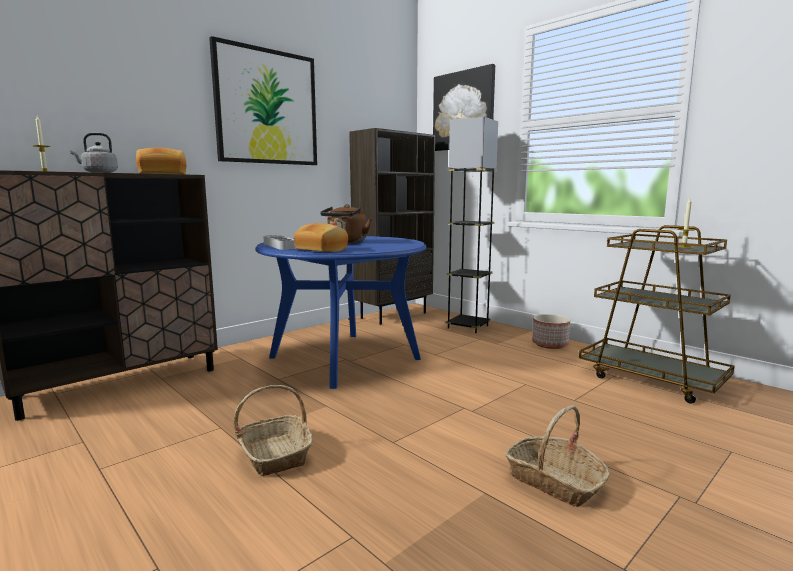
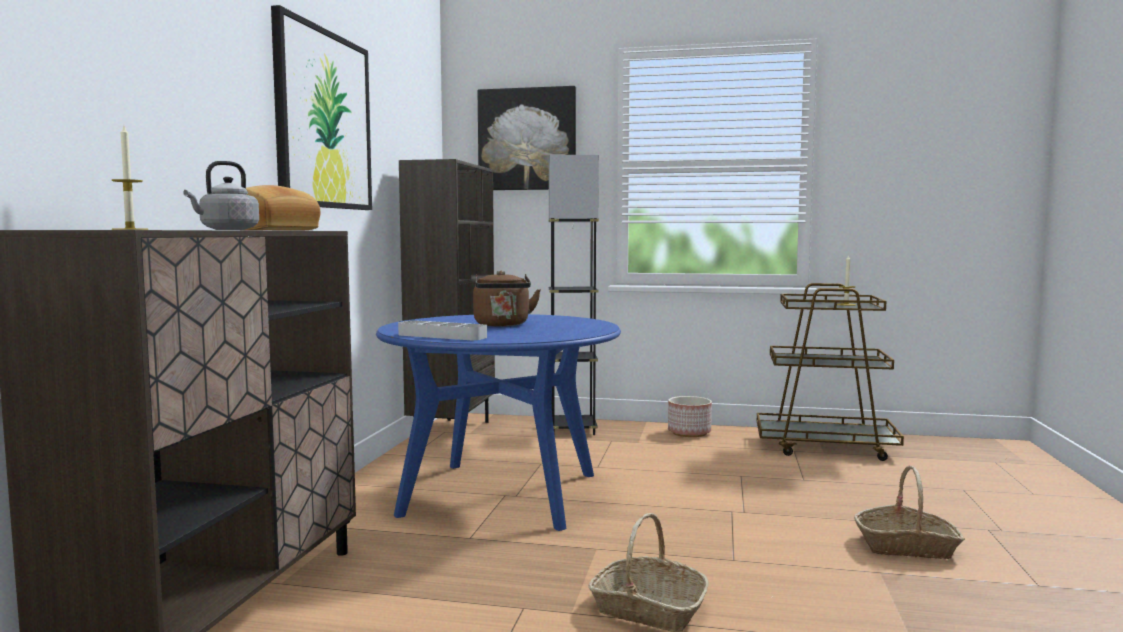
camera: 35 degrees left, 5 degrees down
(322, 249) = (528, 336): bread -> none

